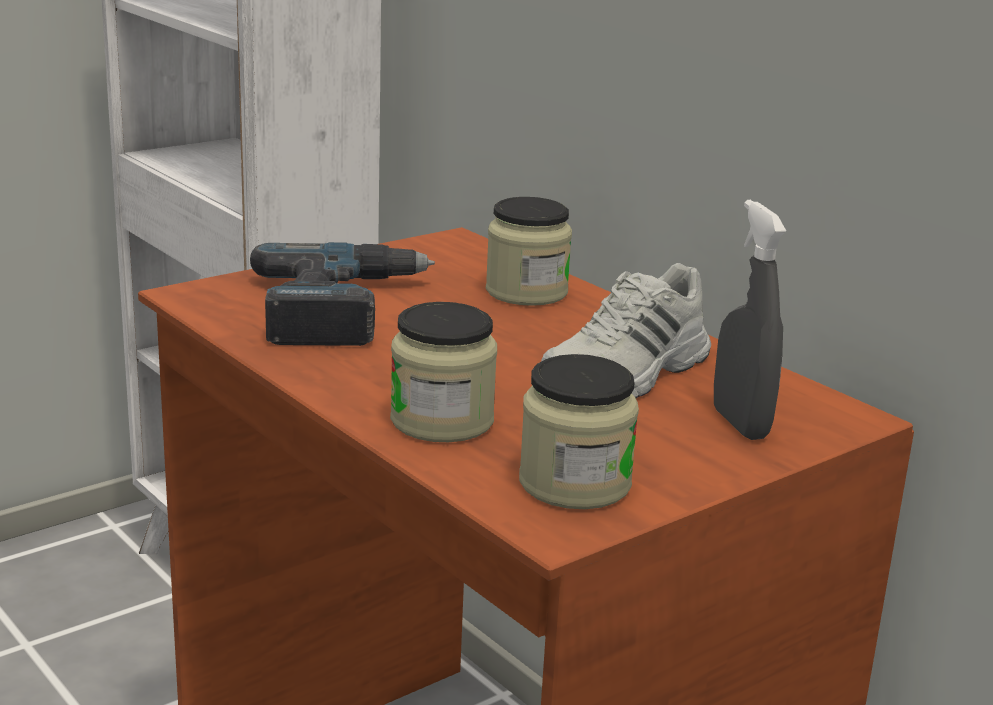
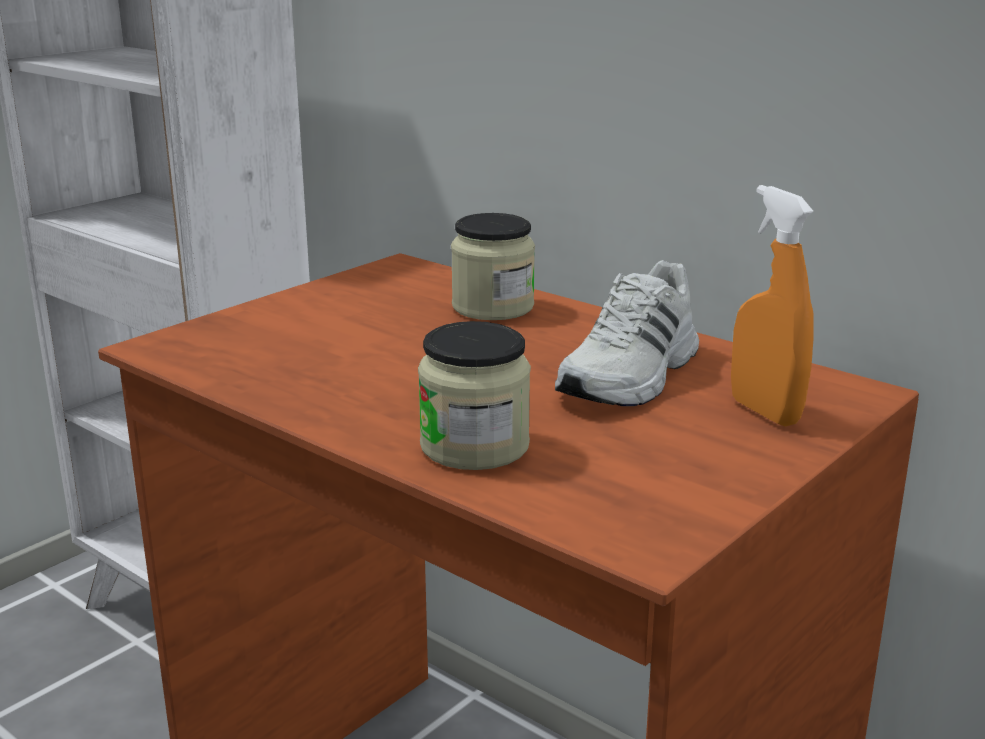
camera: 10 degrees left, 0 degrees up
(341, 309) = (318, 344): power drill -> none
(574, 483) = (641, 495): jar -> none
(740, 424) = (764, 412): grey spray bottle -> orange spray bottle

